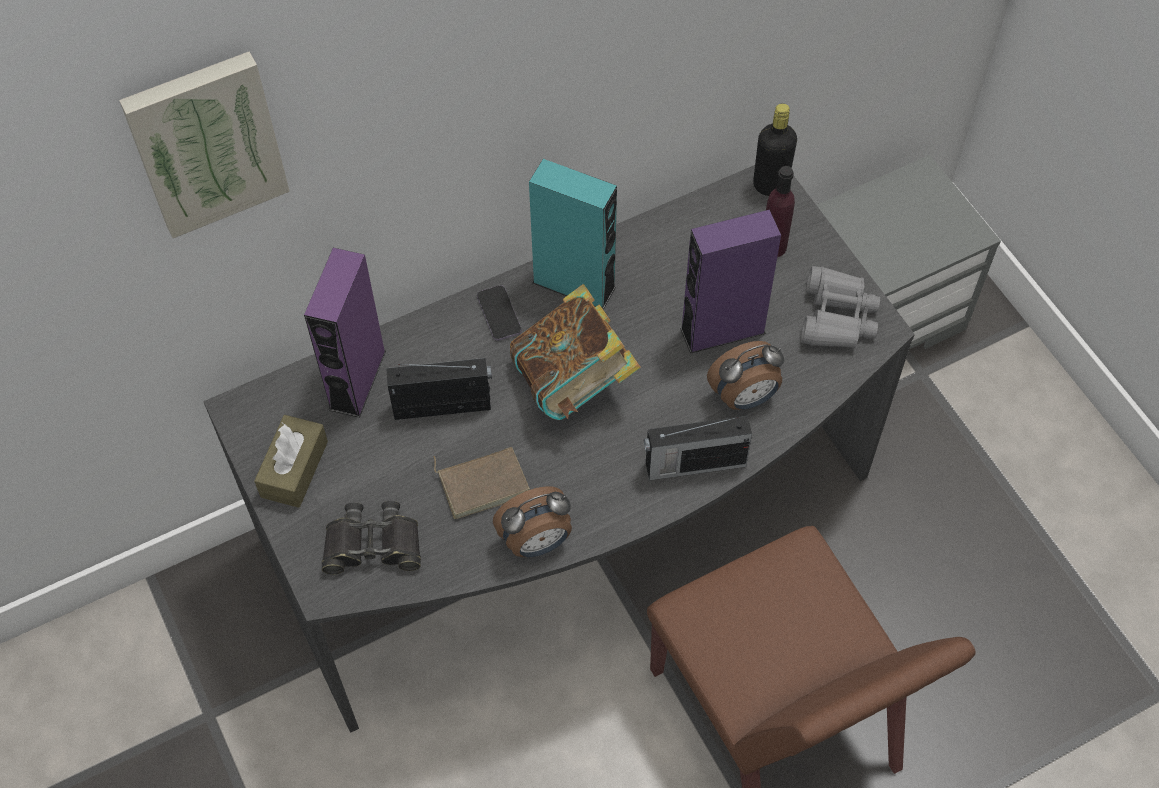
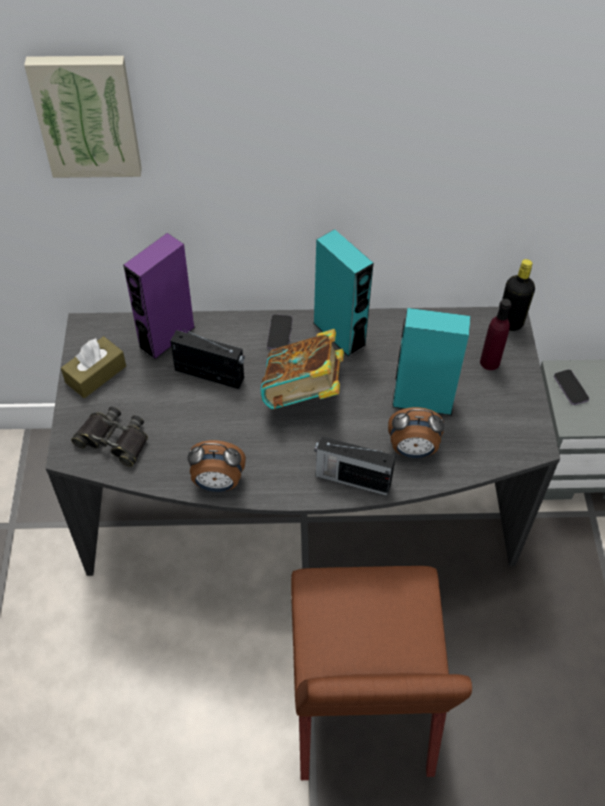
camera: 25 degrees right, 5 degrees down
(483, 482) = (206, 431): brown book -> none
(722, 330) = (422, 402): purple speaker -> turquoise speaker
(837, 317) = (509, 425): grey binoculars -> none
(854, 233) = (570, 388): none -> phone

